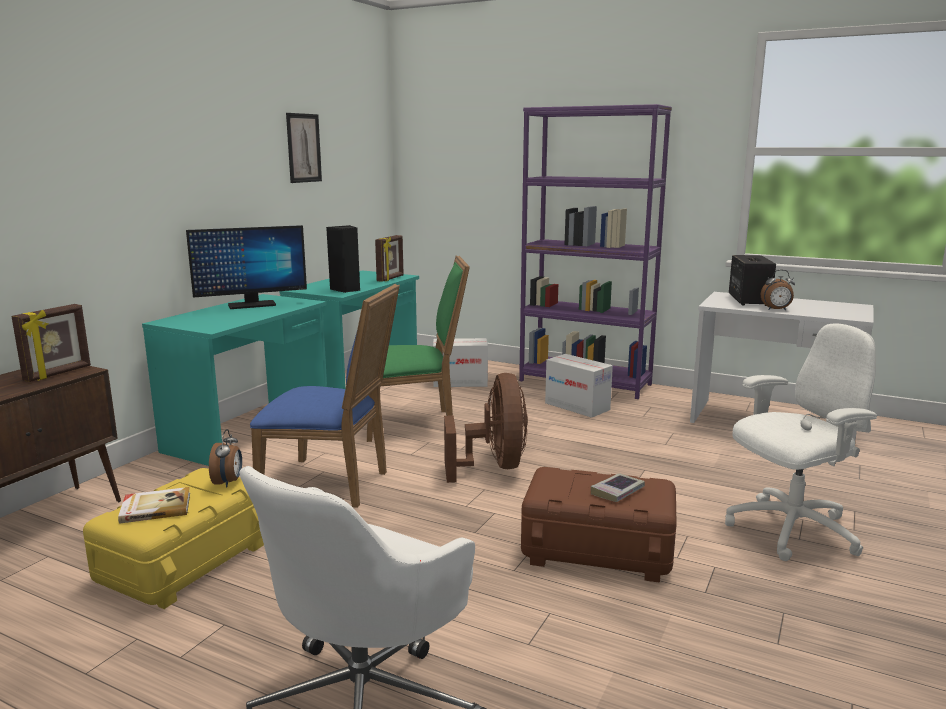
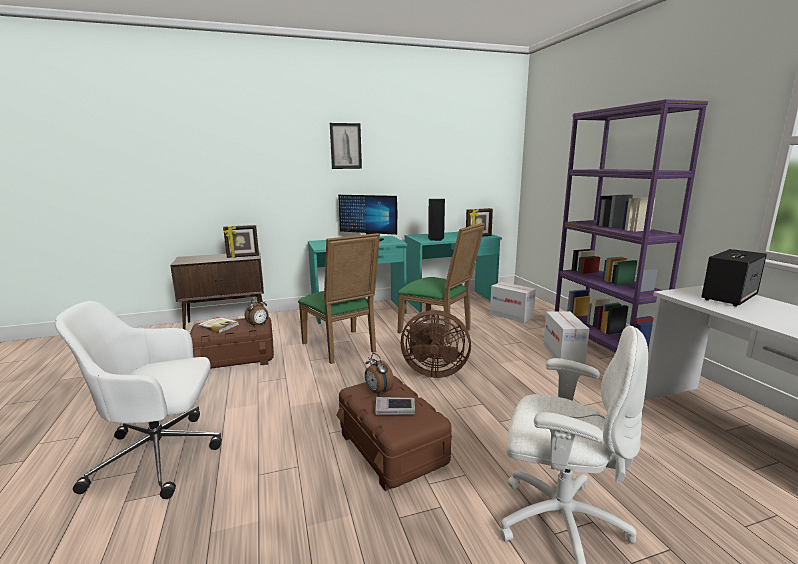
camera: 45 degrees right, 0 degrees up
(184, 562) = (235, 358): yellow storage box -> brown storage box
(303, 148) = (436, 150): picture -> picture (345, 146)
(332, 484) = (342, 348): blue chair -> green chair
(494, 467) = (433, 371): brown fan -> brown fan turned 60 degrees clockwise
(776, 310) = (734, 311): alarm clock -> alarm clock (378, 392)

